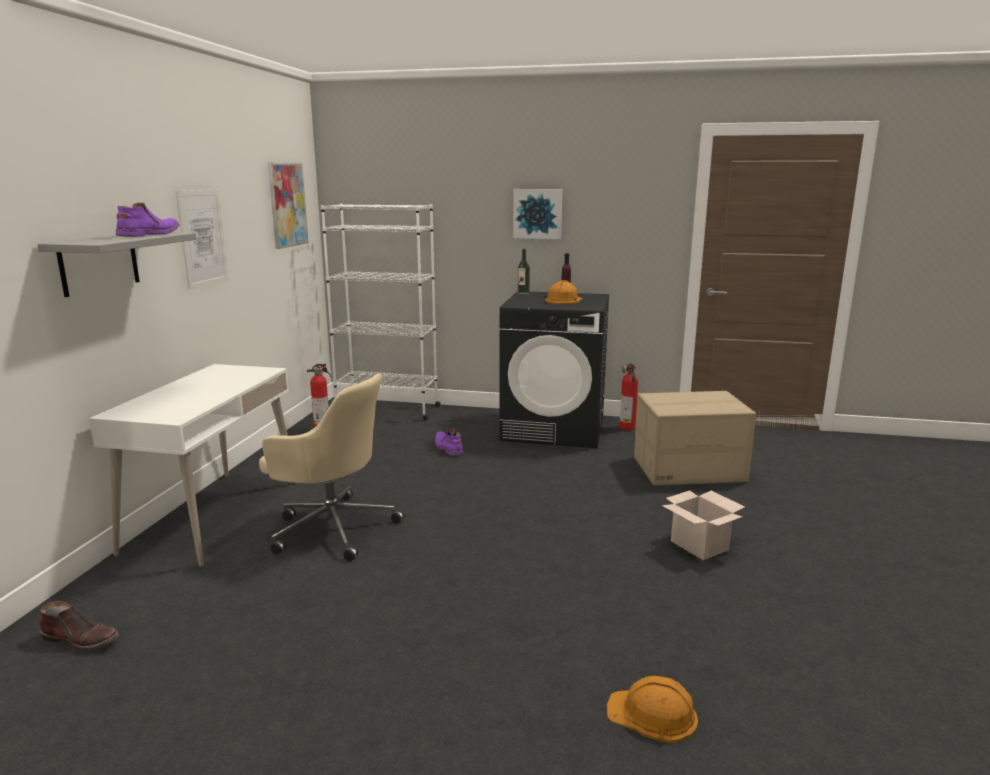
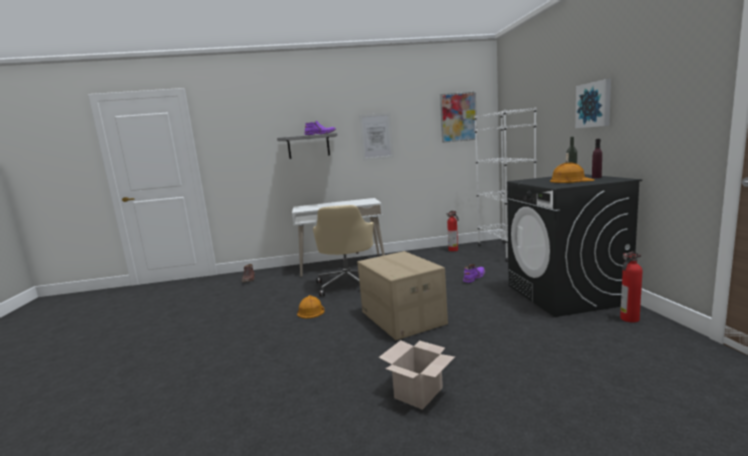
camera: 70 degrees right, 5 degrees down
(652, 714) = (201, 404): orange hard hat -> orange hard hat (311, 311)
(688, 469) = (577, 364): cardboard box -> cardboard box (401, 318)

